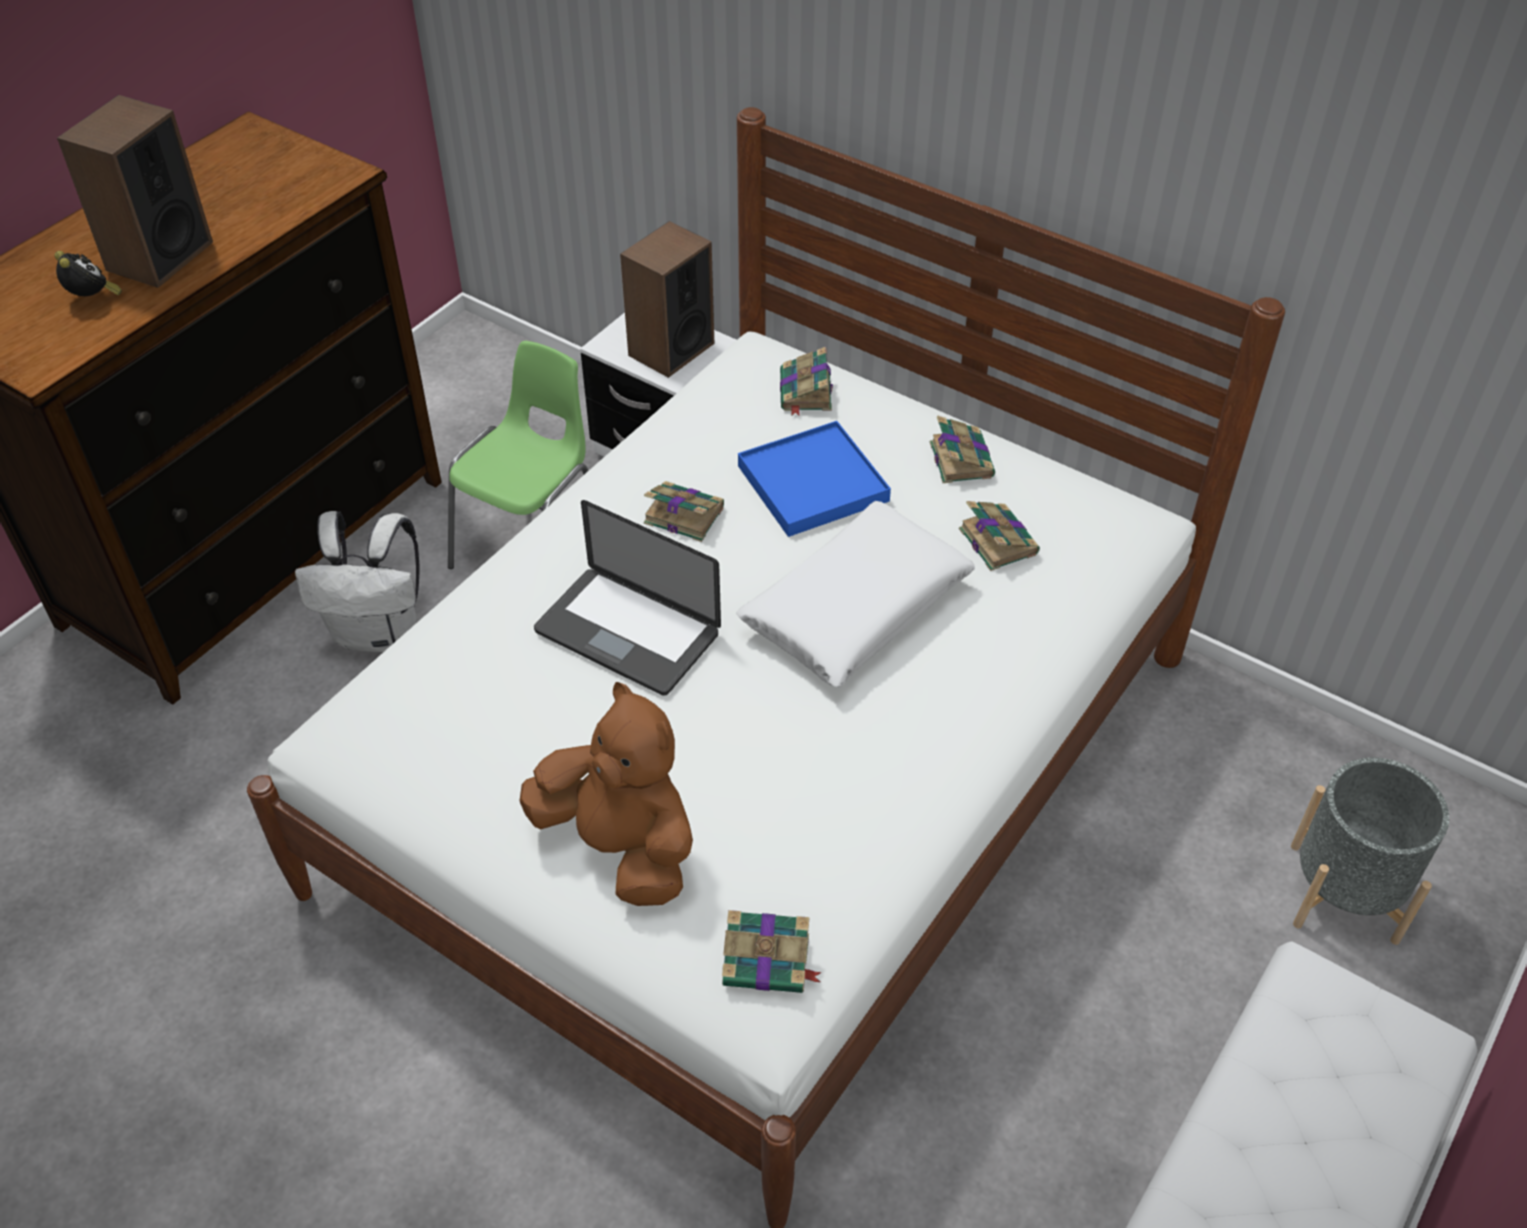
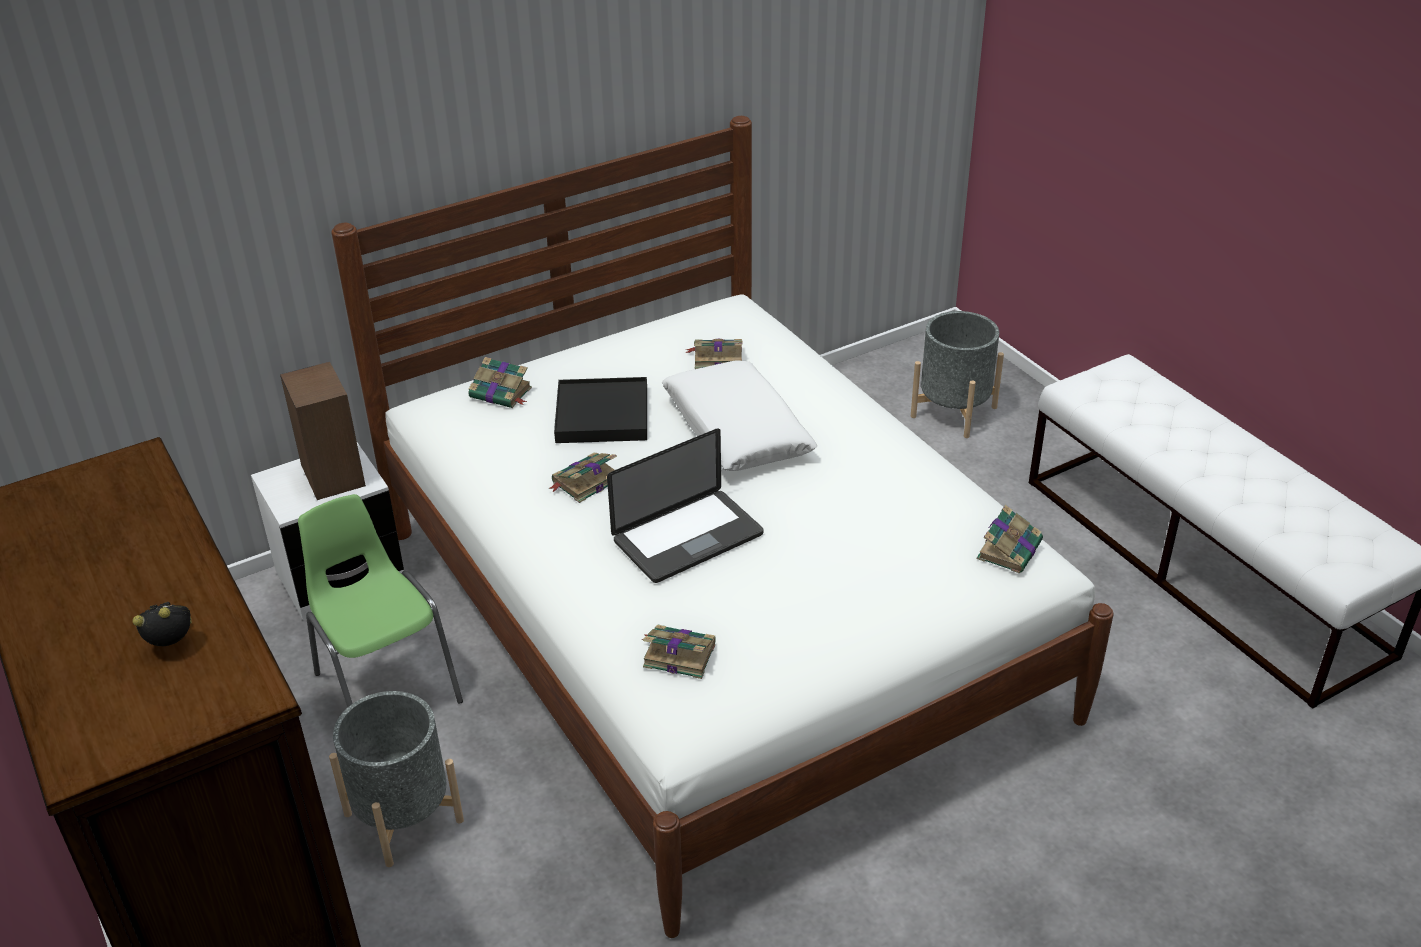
camera: 65 degrees left, 10 degrees down
(159, 256) = (147, 591): speaker -> none
(379, 633) = (403, 817): white backpack -> grey planter
(621, 846) = (884, 591): brown plush toy -> none
(813, 483) = (602, 415): blue tray -> black tray
(961, 458) = (628, 349): book -> book (677, 655)

